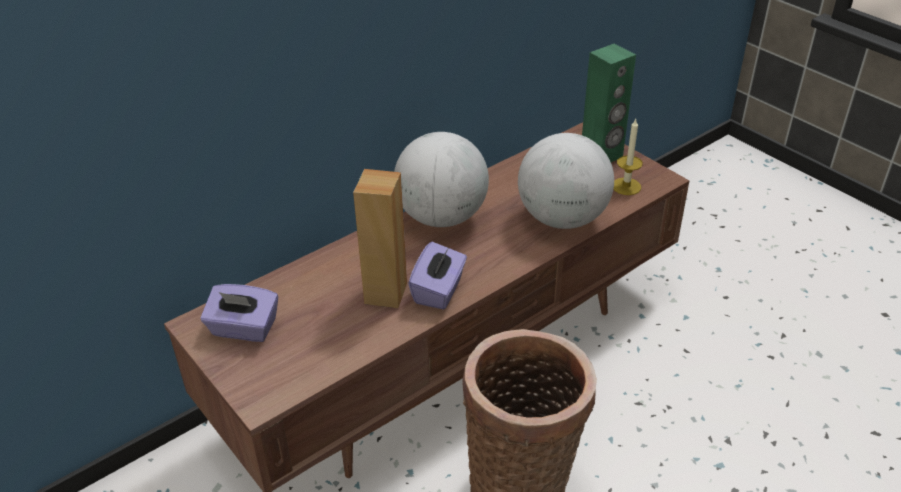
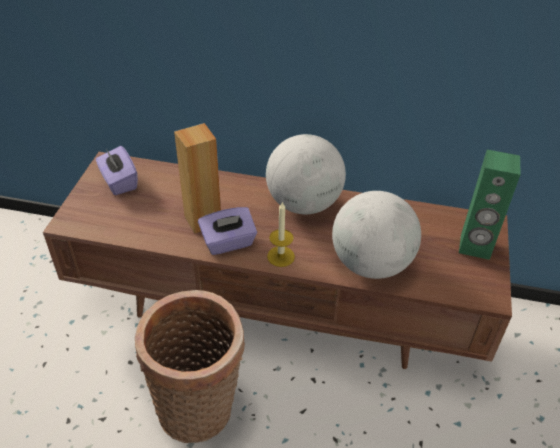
camera: 50 degrees right, 5 degrees up
(626, 186) = (454, 280): candle -> candle (281, 256)

